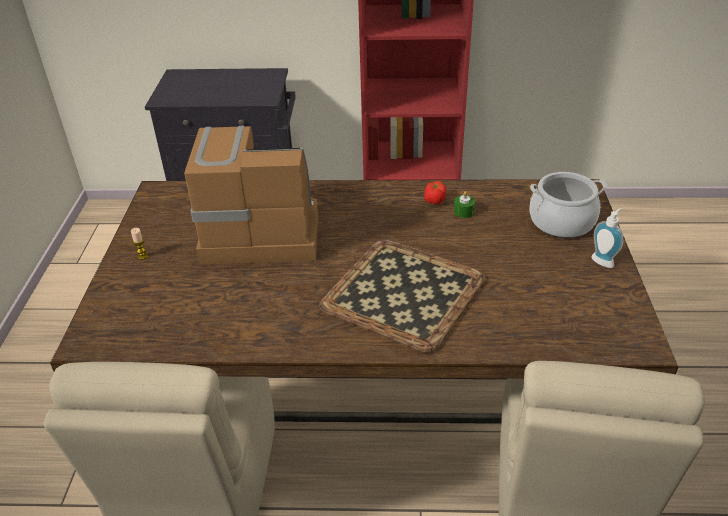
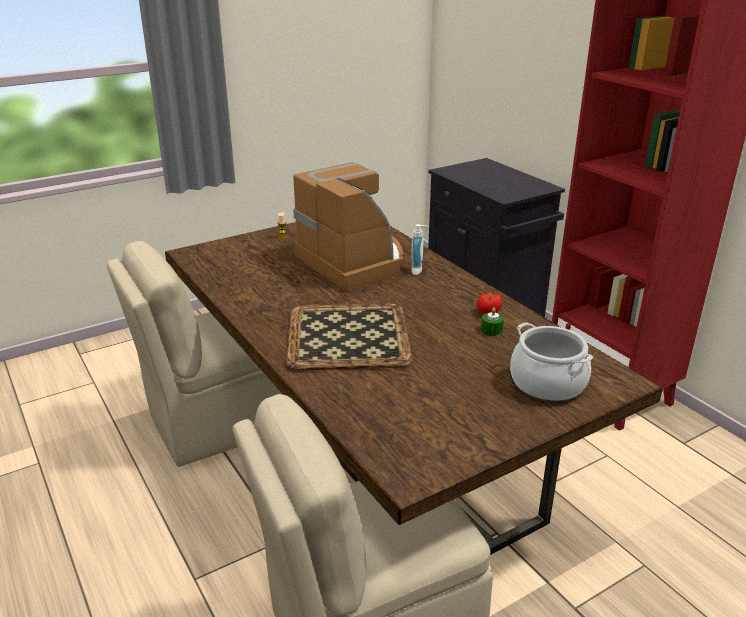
camera: 55 degrees right, 10 degrees down
(604, 260) = (516, 424): soap dispenser -> soap dispenser (419, 271)

